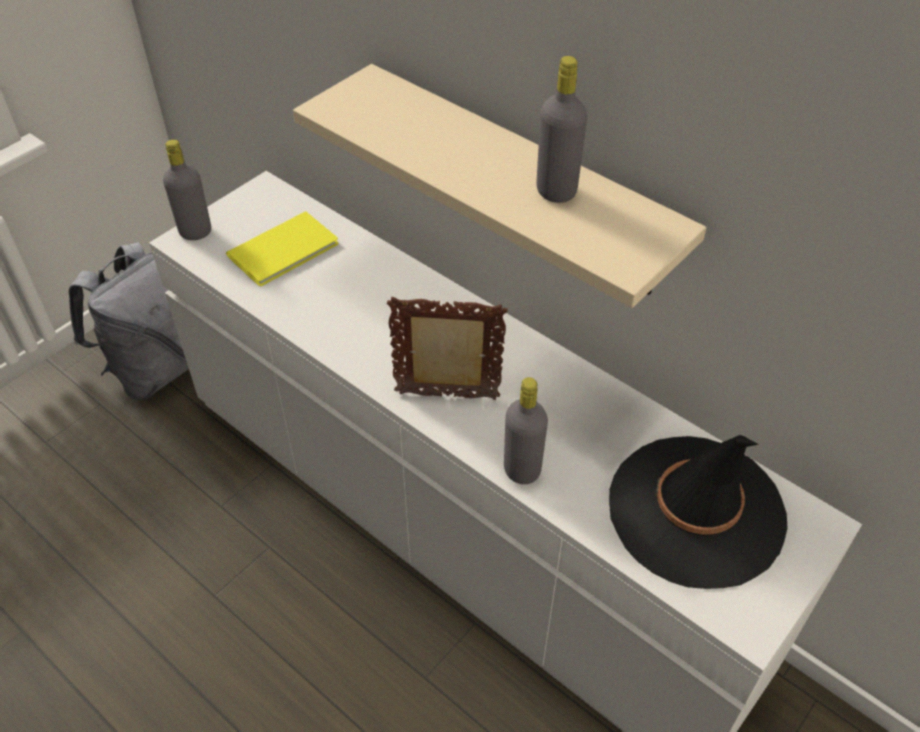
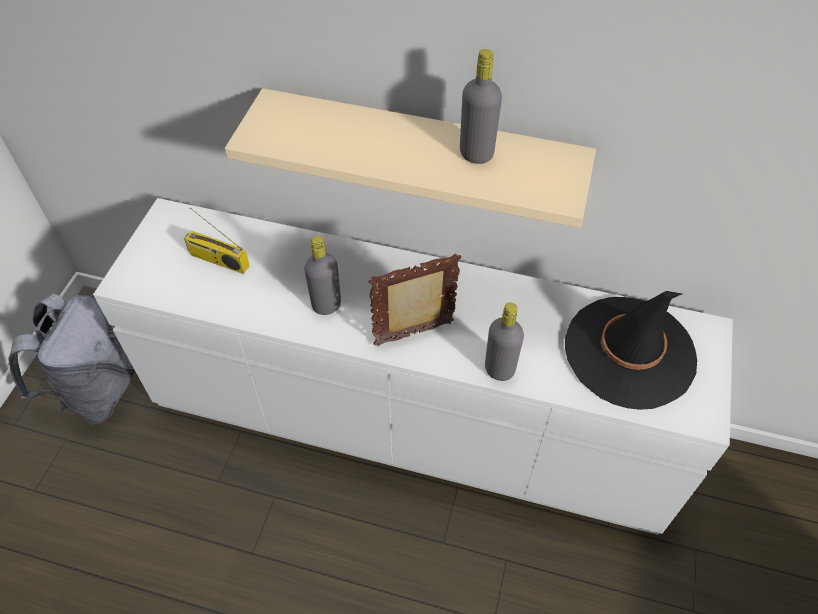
camera: 25 degrees left, 5 degrees up
(195, 232) = (129, 271): grey bottle -> grey bottle (326, 305)
(287, 250) = (218, 260): yellow book -> radio

